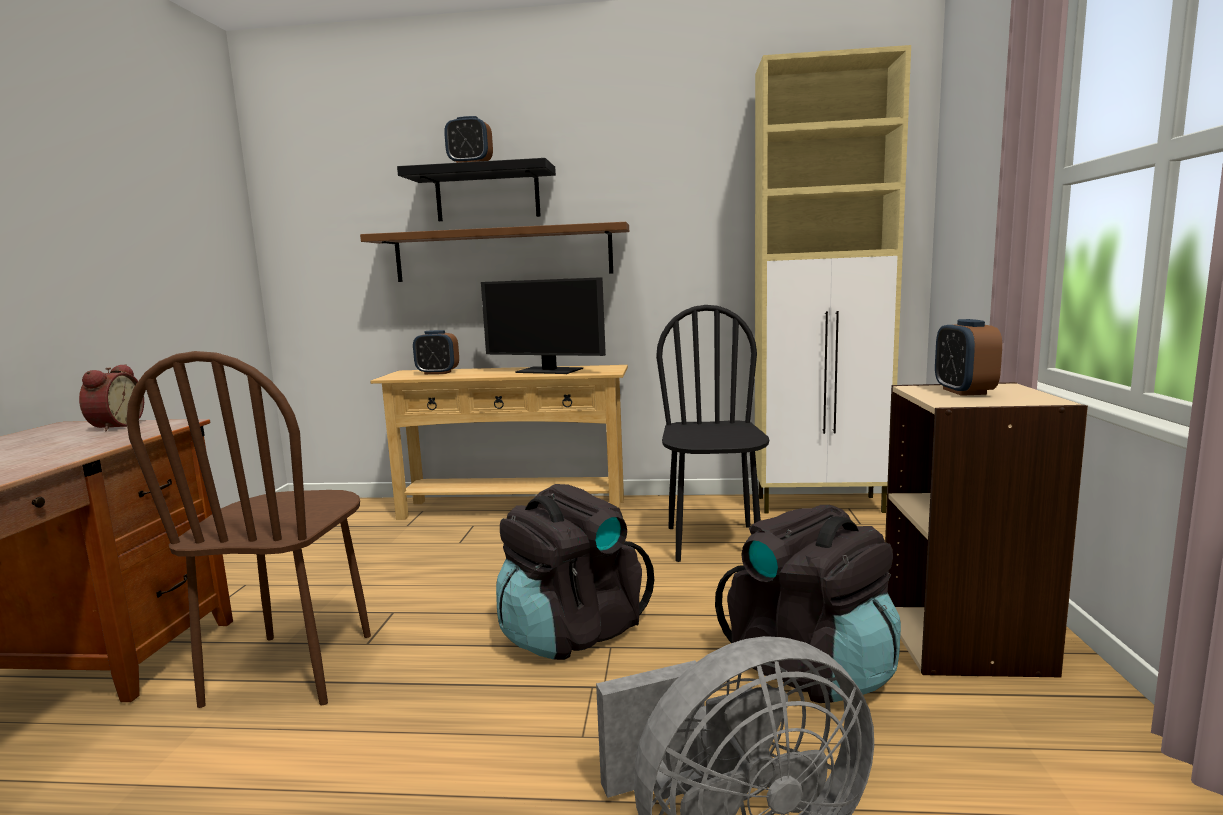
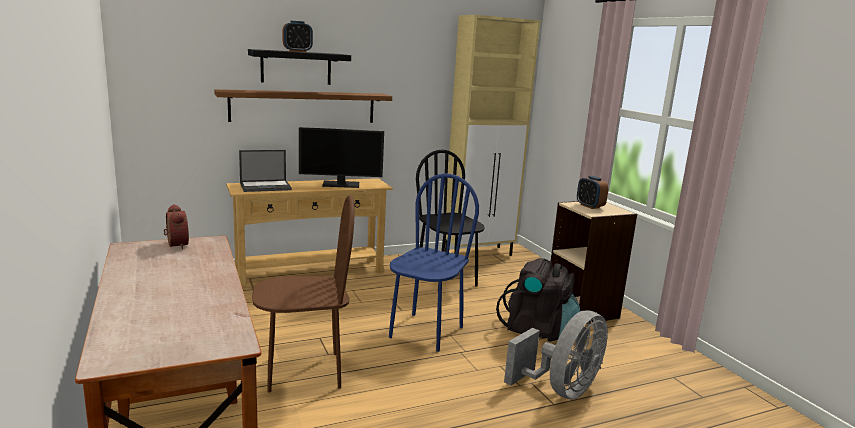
camera: 30 degrees left, 5 degrees up
(292, 668) = (304, 372): brown chair -> brown chair turned 75 degrees counterclockwise
(437, 373) = (266, 186): alarm clock -> laptop
(571, 632) = (425, 332): black backpack -> blue chair

